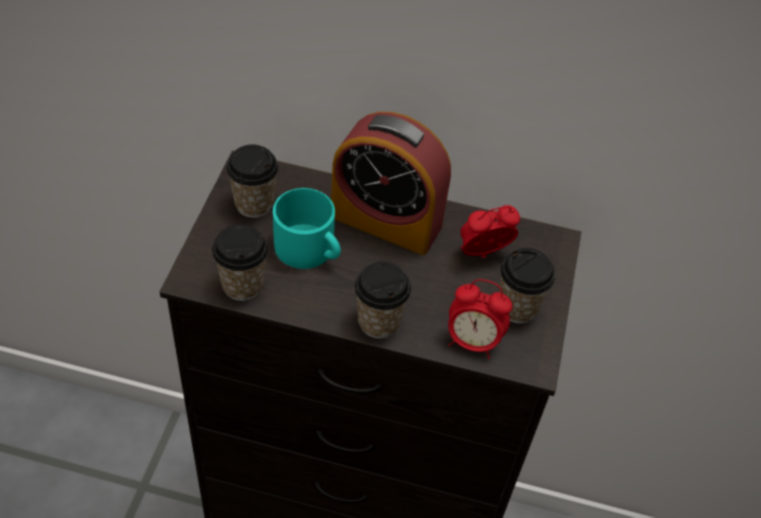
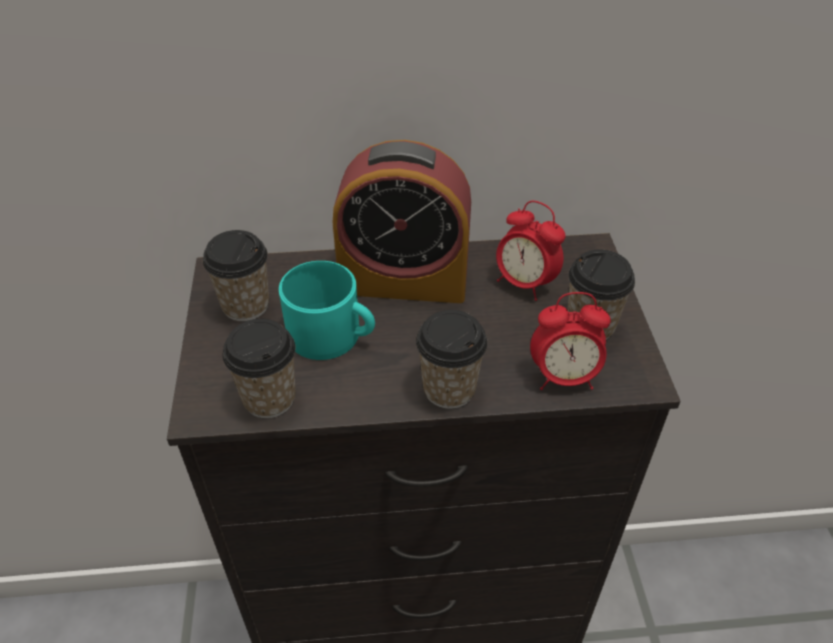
camera: 15 degrees left, 5 degrees down
(483, 254) = (524, 284): alarm clock -> alarm clock turned 105 degrees counterclockwise

